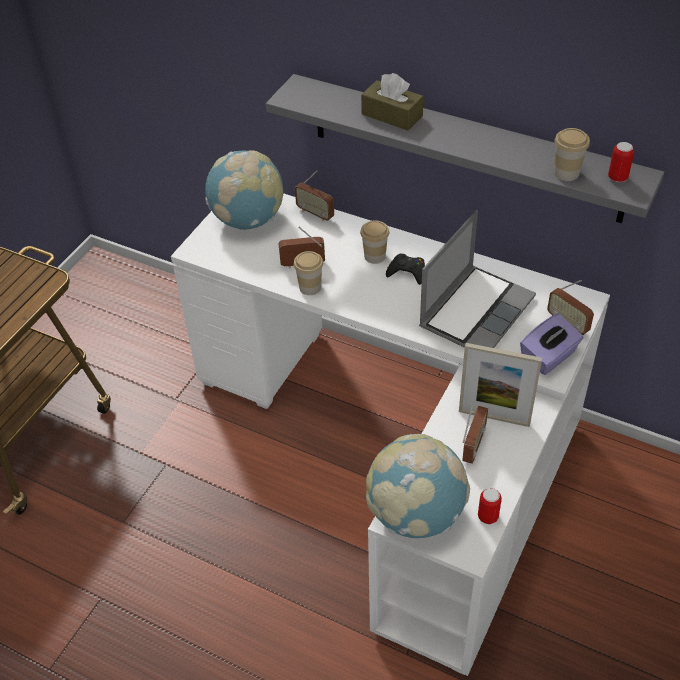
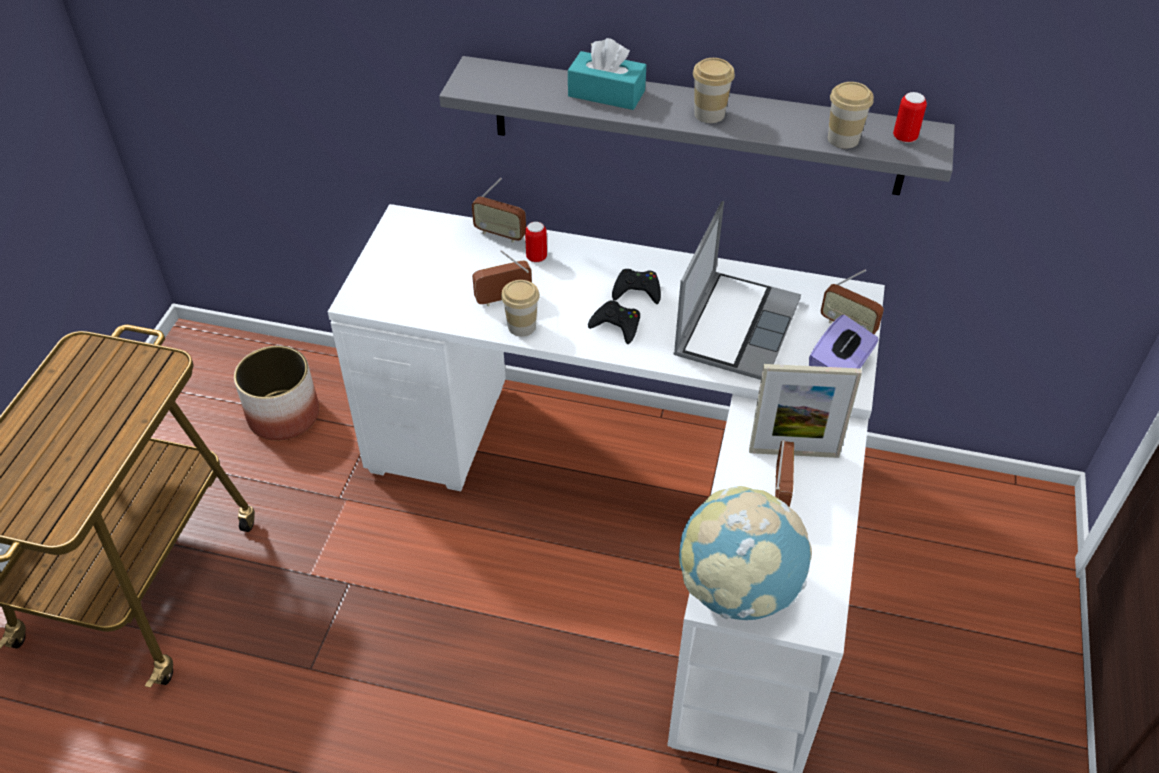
camera: 15 degrees left, 0 degrees up
(152, 330) = (284, 415): none -> planter
(248, 220) = (416, 253): globe -> none
(375, 256) = (591, 277): cup -> cup (709, 114)
(383, 297) = (616, 325): none -> black game controller
(392, 115) = (606, 93): brown tissue box -> turquoise tissue box
(488, 517) = (825, 576): can -> can (536, 257)

